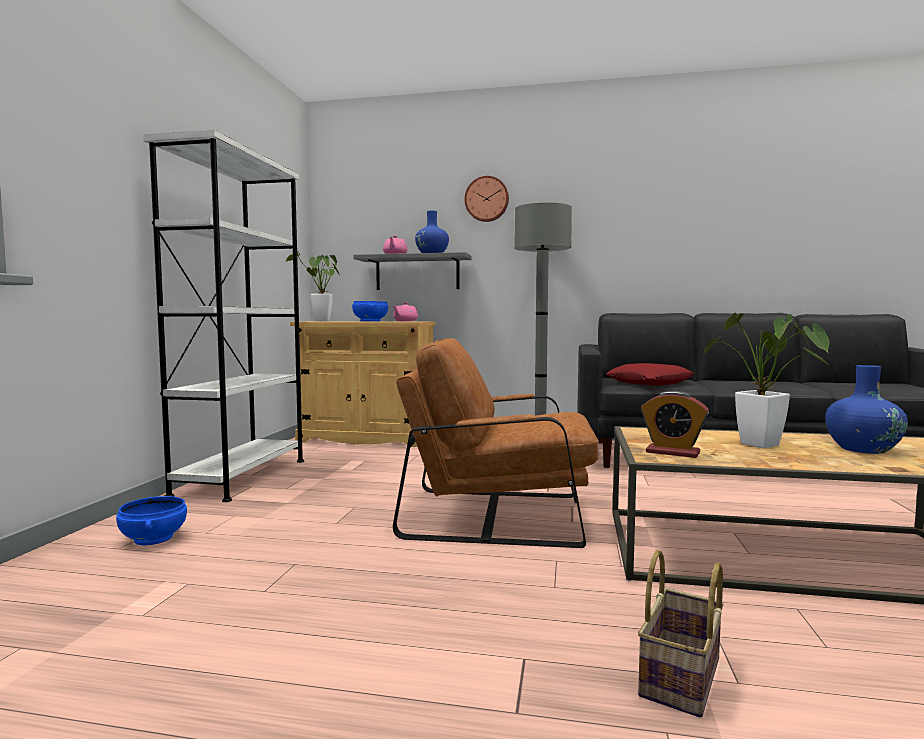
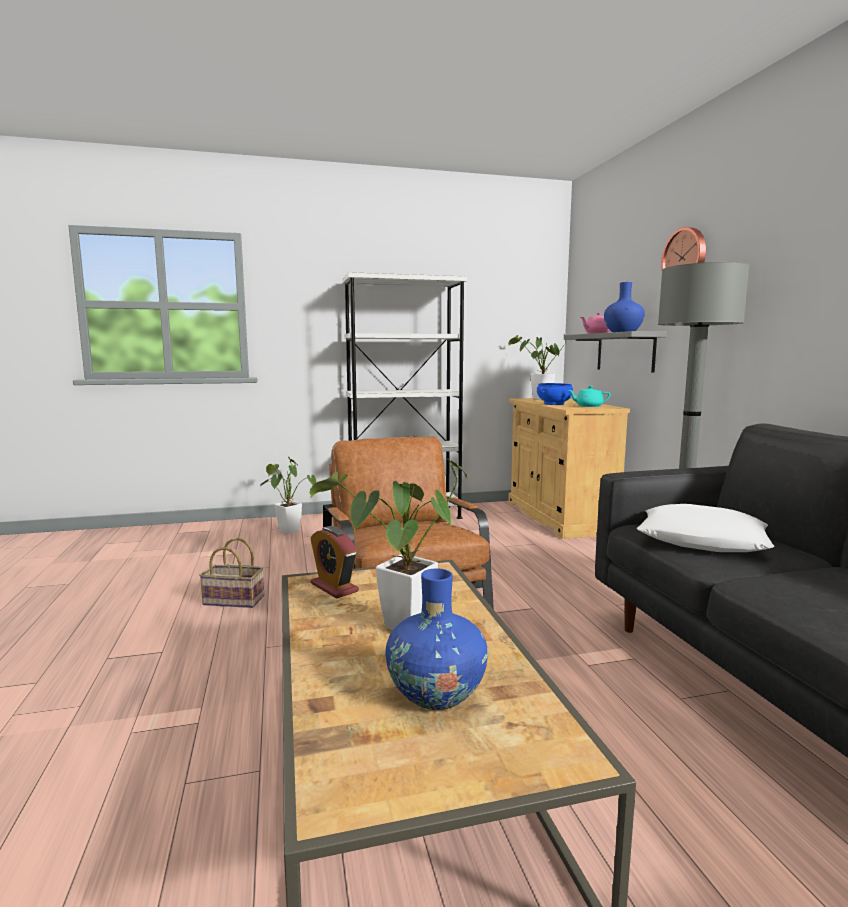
camera: 65 degrees right, 5 degrees up
(152, 538) = (287, 530): blue bowl -> potted plant
(405, 321) = (588, 406): pink teapot -> turquoise teapot
(649, 383) = (701, 540): red pillow -> white pillow
(672, 452) = (334, 587): alarm clock -> alarm clock turned 45 degrees counterclockwise
(682, 679) = (135, 708): basket -> basket (232, 601)

